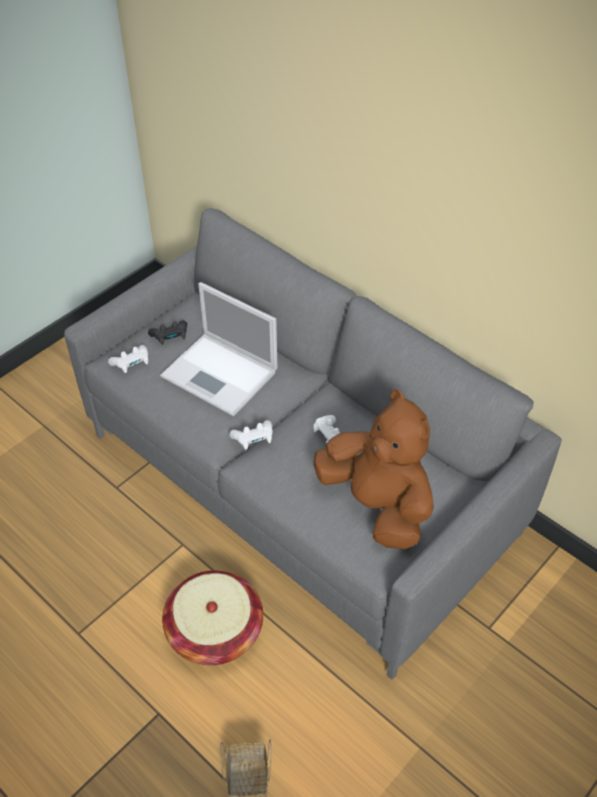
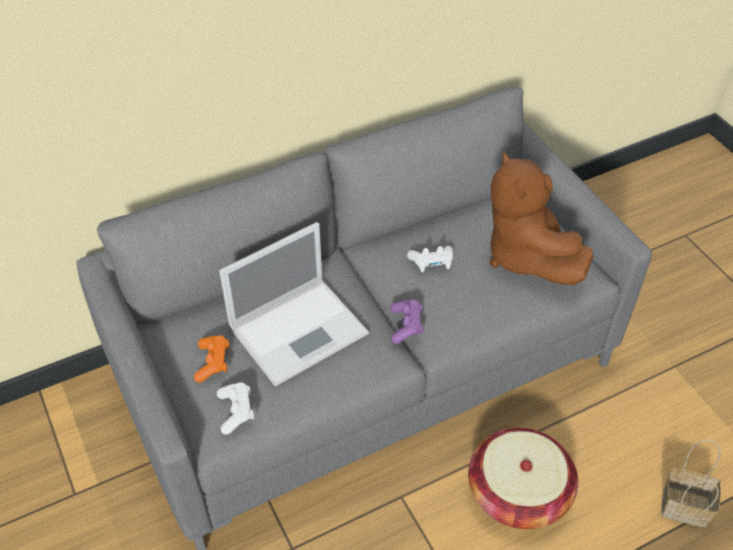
camera: 70 degrees left, 0 degrees up
(170, 337) = (213, 363): black game controller -> orange game controller
(253, 439) = (406, 326): white game controller -> purple game controller
(377, 505) = (526, 255): brown plush toy -> brown plush toy turned 90 degrees counterclockwise

